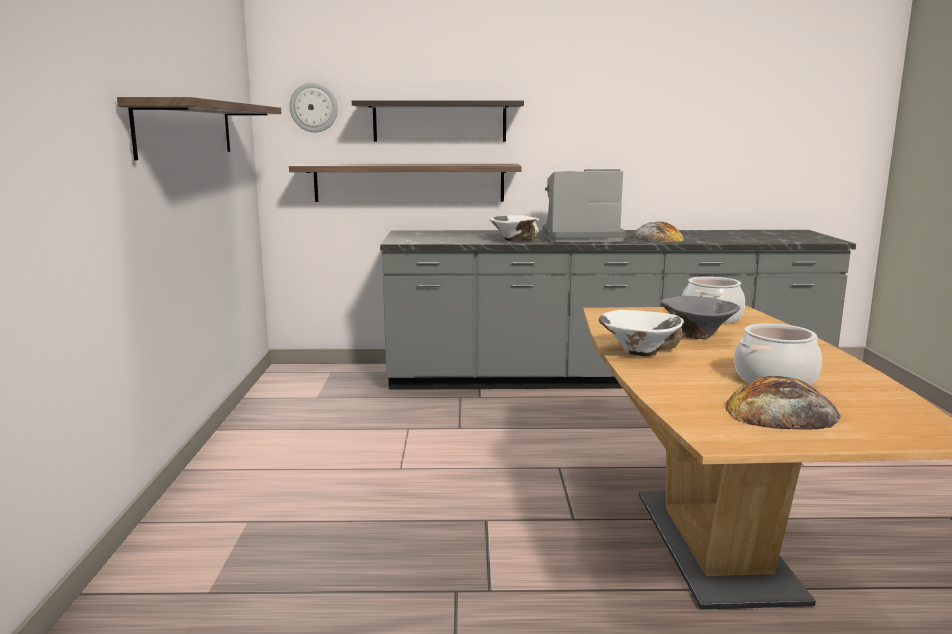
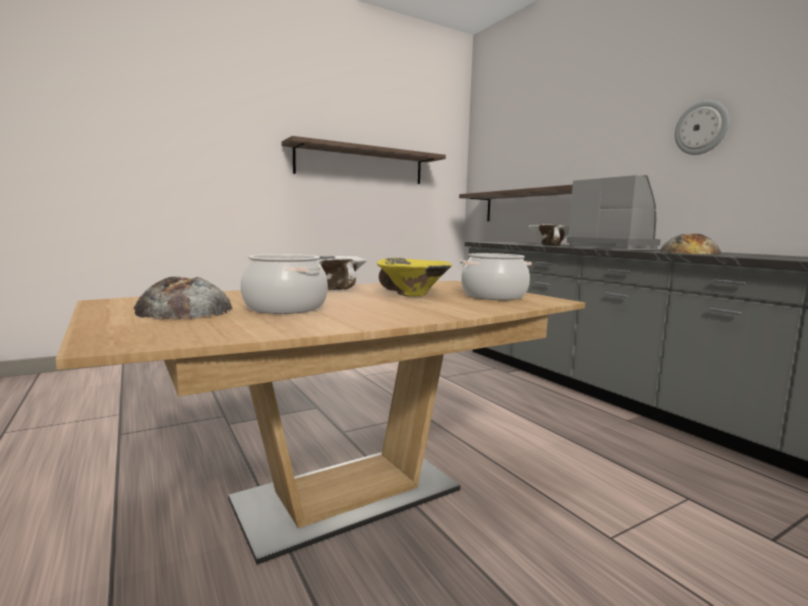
camera: 60 degrees right, 5 degrees down
(314, 107) = (492, 157): wall clock -> wall clock (701, 128)
(439, 122) = (559, 156): shelf -> none
(697, 336) = (412, 295): grey bowl -> yellow bowl

